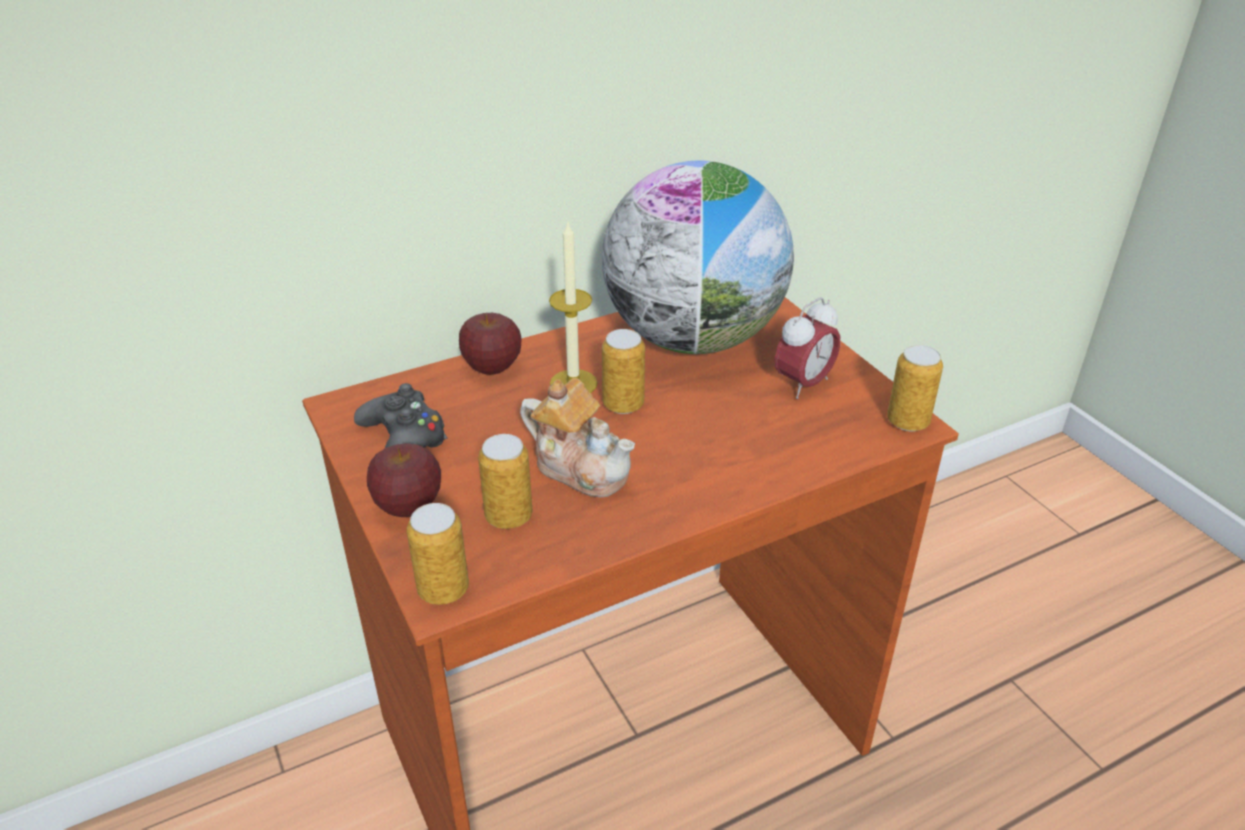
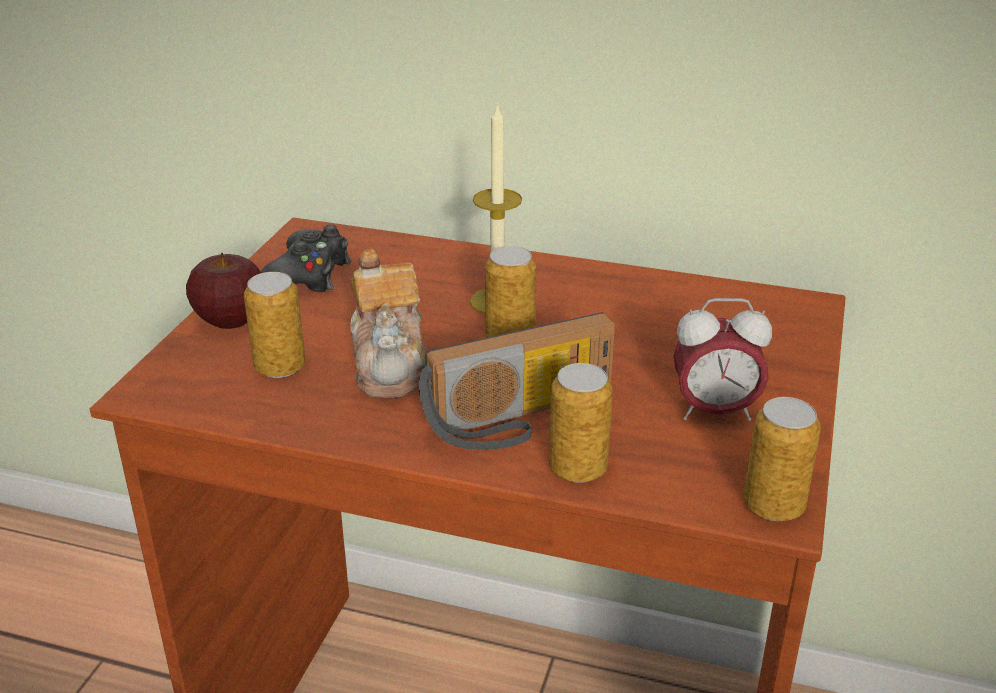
camera: 45 degrees right, 5 degrees down
(443, 589) = (156, 387): can -> can (578, 468)
(492, 367) = (455, 258): apple -> none
(693, 338) = (671, 319): globe -> none
(718, 454) = (522, 421): none -> radio

